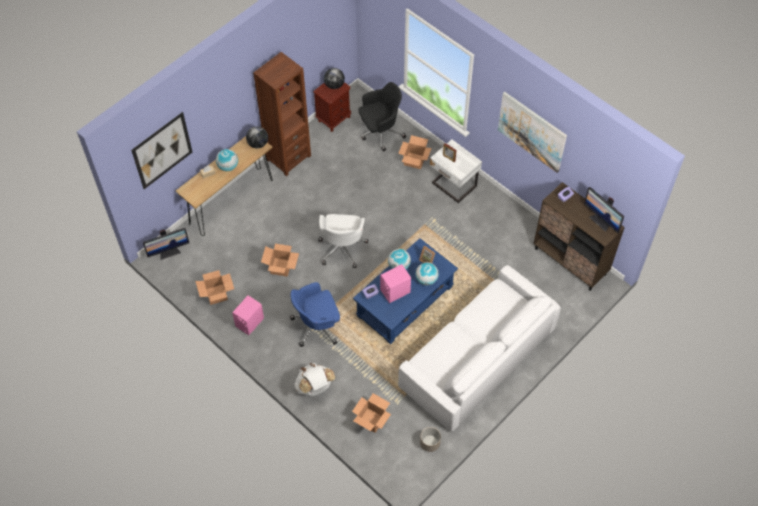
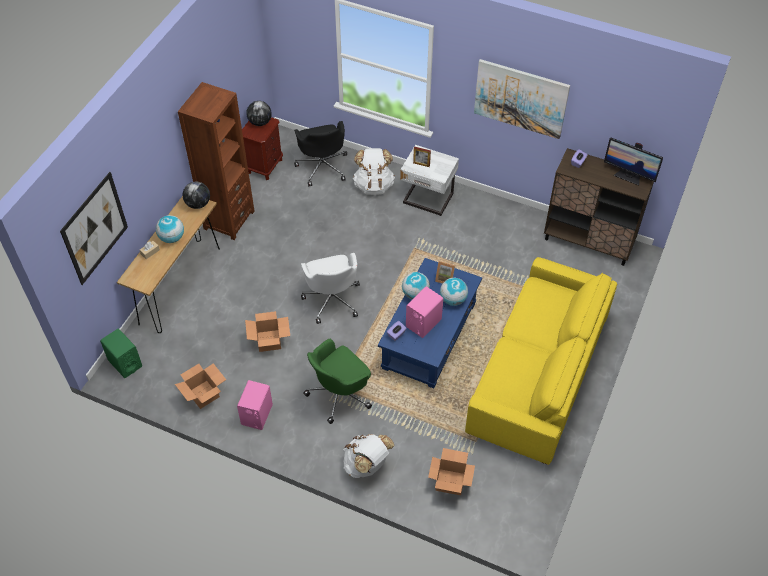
camera: 20 degrees left, 5 degrees down
(169, 252) = (125, 363): monitor -> green speaker
(317, 326) = (340, 394): blue office chair -> green office chair
(380, 132) = (322, 166): black office chair -> black office chair turned 120 degrees clockwise
(415, 160) = (374, 185): cardboard box -> white backpack
(430, 443) = (529, 486): planter -> none
(478, 358) = (538, 373): white sofa -> yellow sofa

